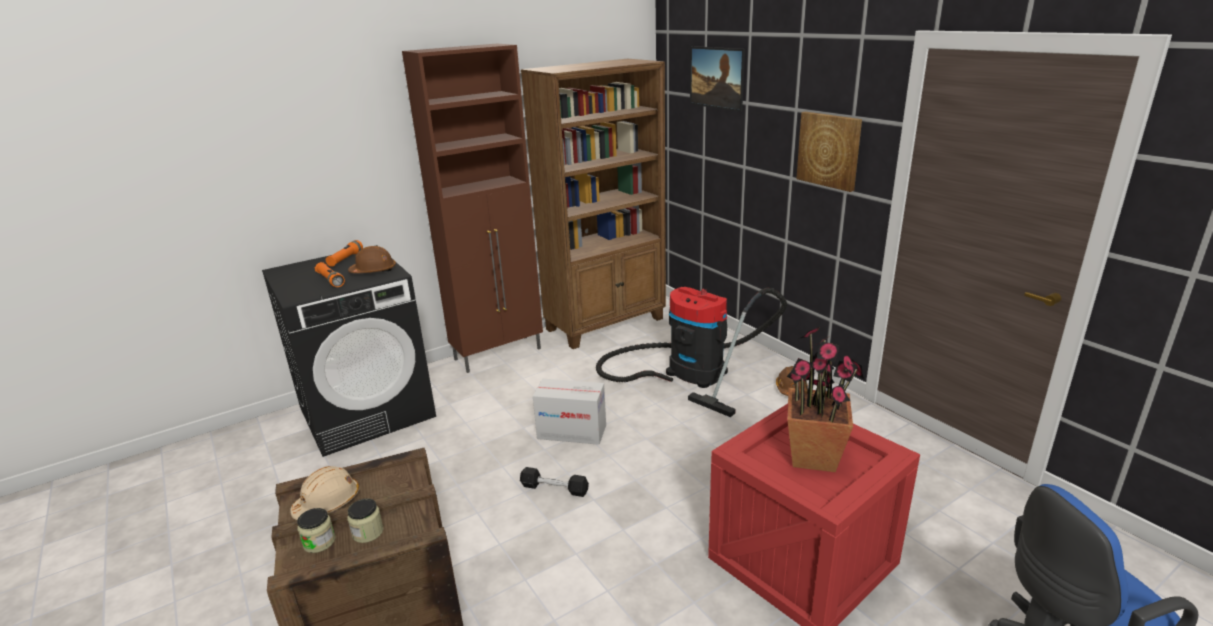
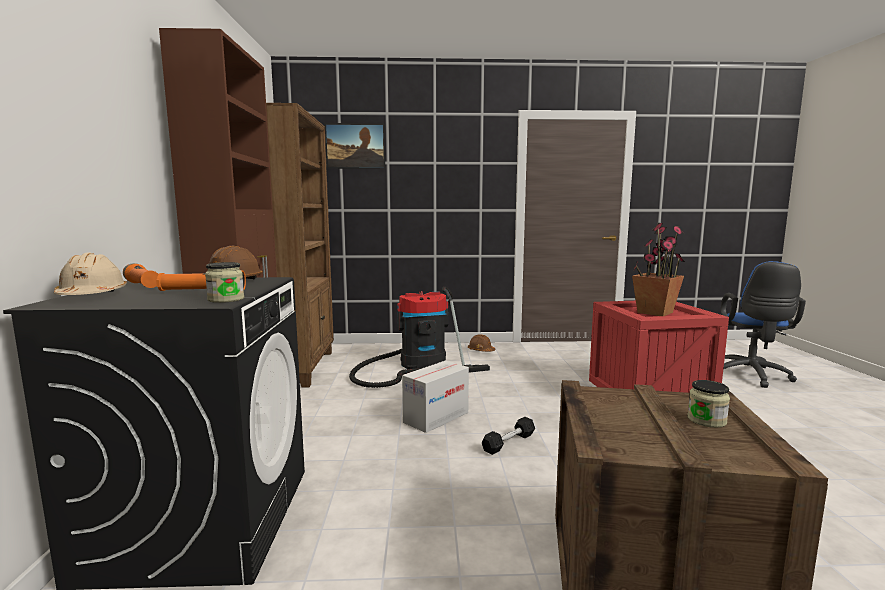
camera: 60 degrees left, 15 degrees down
(319, 542) = (720, 445): jar -> jar (226, 299)
(328, 503) = (640, 434): beige hard hat -> beige hard hat (92, 296)
(829, 150) = (467, 185): picture -> none

